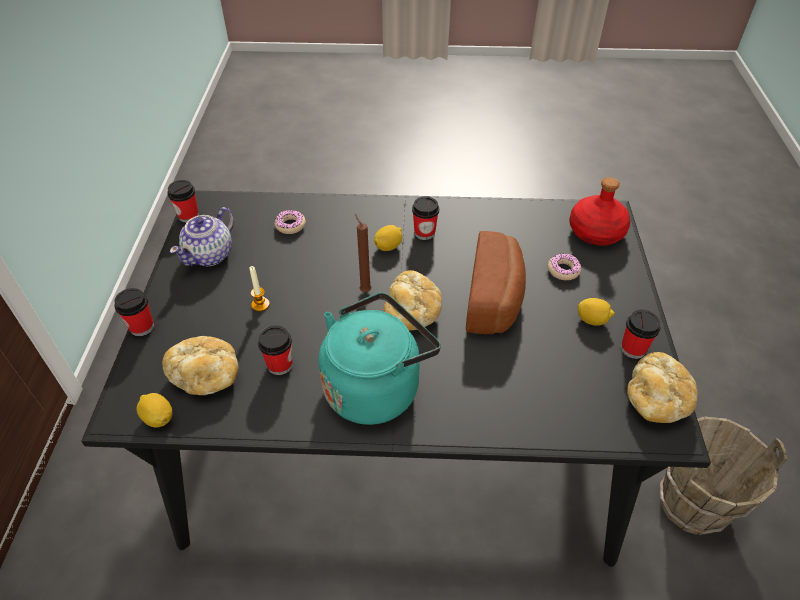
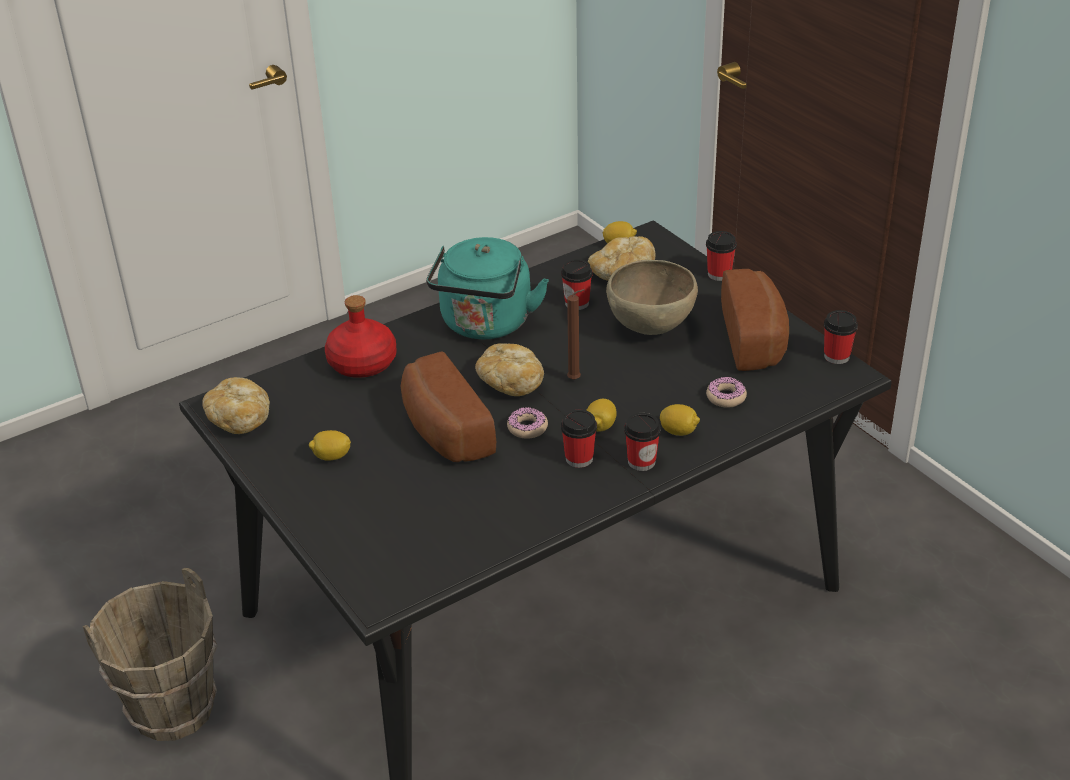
camera: 145 degrees right, 10 degrees down
(210, 255) = (756, 339): teapot -> bread
(260, 304) = (651, 328): candle -> brown bowl
(347, 219) = (679, 431): none -> lemon
(563, 270) = (392, 492): donut -> donut (527, 428)
(596, 231) = (382, 560): red bottle -> red bottle (362, 364)
(633, 349) = (278, 450): cup -> cup (641, 462)

